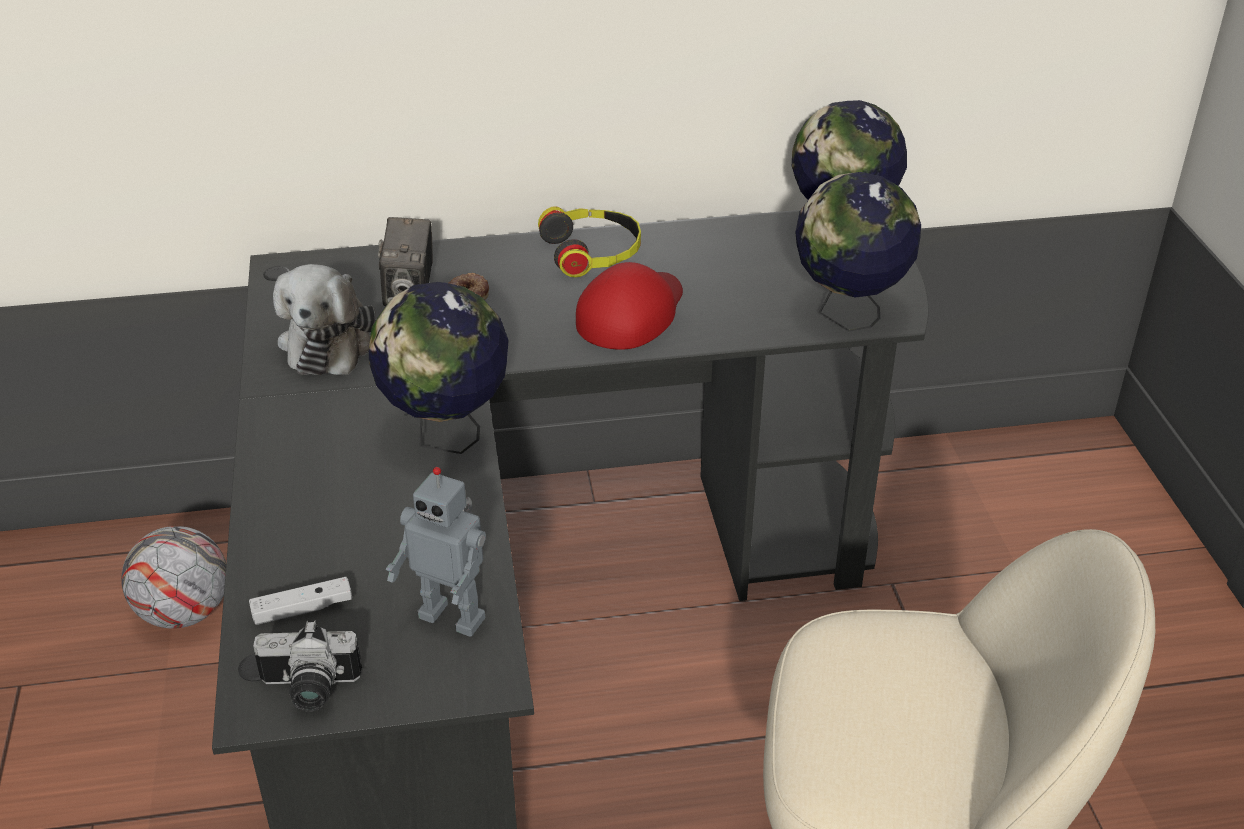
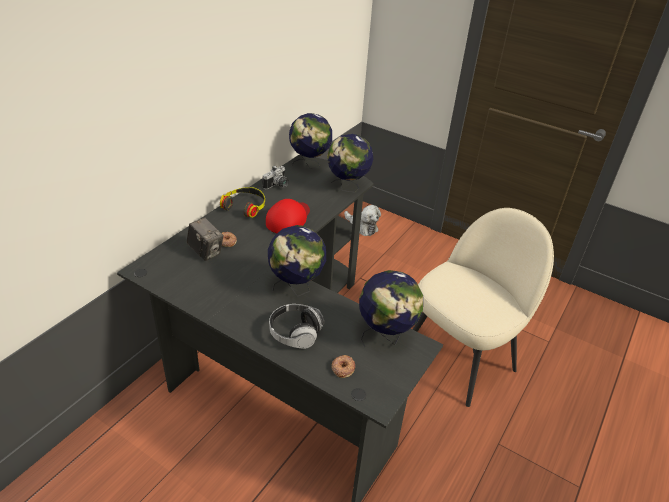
camera: 50 degrees left, 0 degrees up
(184, 612) = (148, 448): football -> none
(302, 609) = (343, 368): white game controller -> donut
(309, 690) = (385, 387): camera -> camera (277, 186)
(326, 503) = (295, 333): none -> headphones
(330, 341) = (205, 284): plush toy -> plush toy (362, 227)
(454, 616) = (385, 337): toy robot -> globe
(632, 313) = (288, 219): red cap -> red cap turned 45 degrees clockwise

